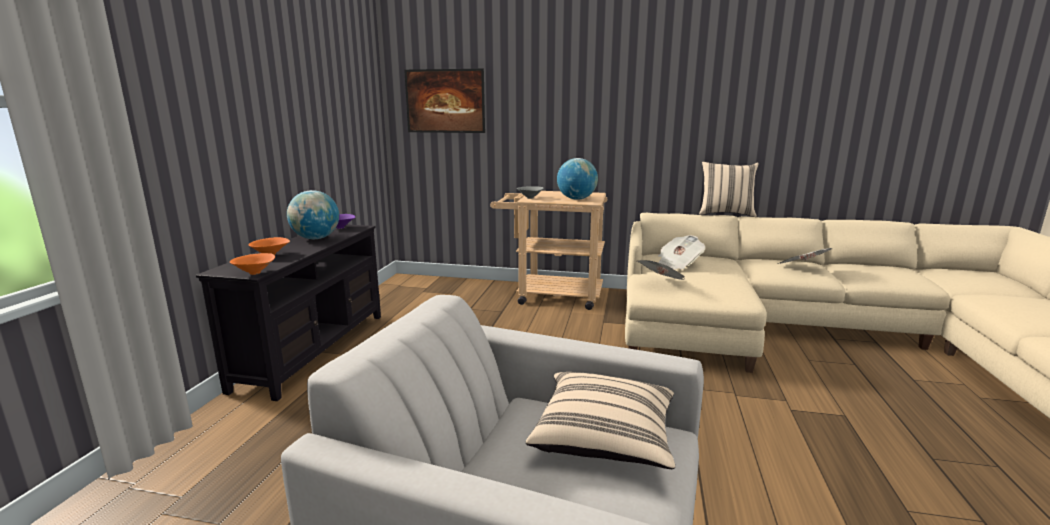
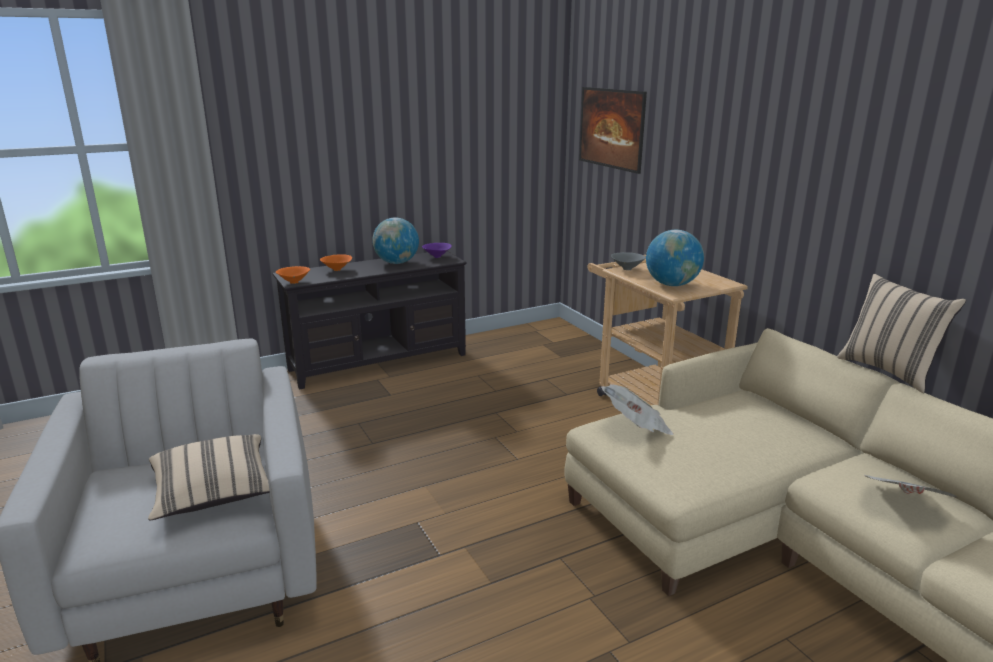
camera: 50 degrees right, 5 degrees up
(677, 265) = (722, 416): newspaper -> none

